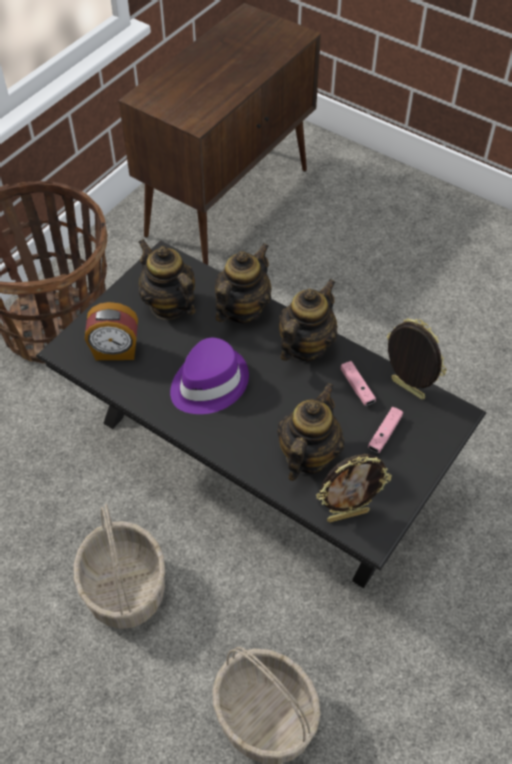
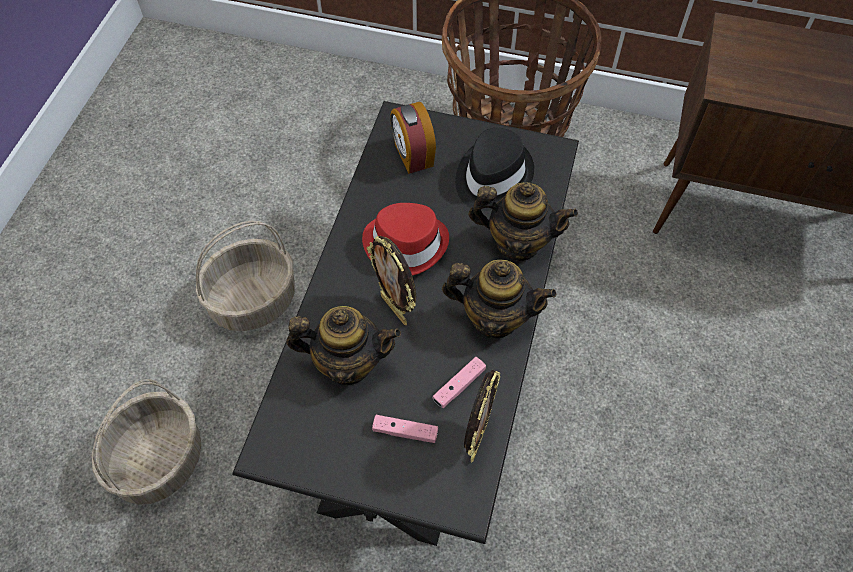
camera: 70 degrees right, 5 degrees up
(169, 305) = (491, 177): teapot -> black hat
(208, 383) = (406, 244): purple hat -> red hat
(347, 514) = (286, 422): picture frame -> picture frame (395, 309)

